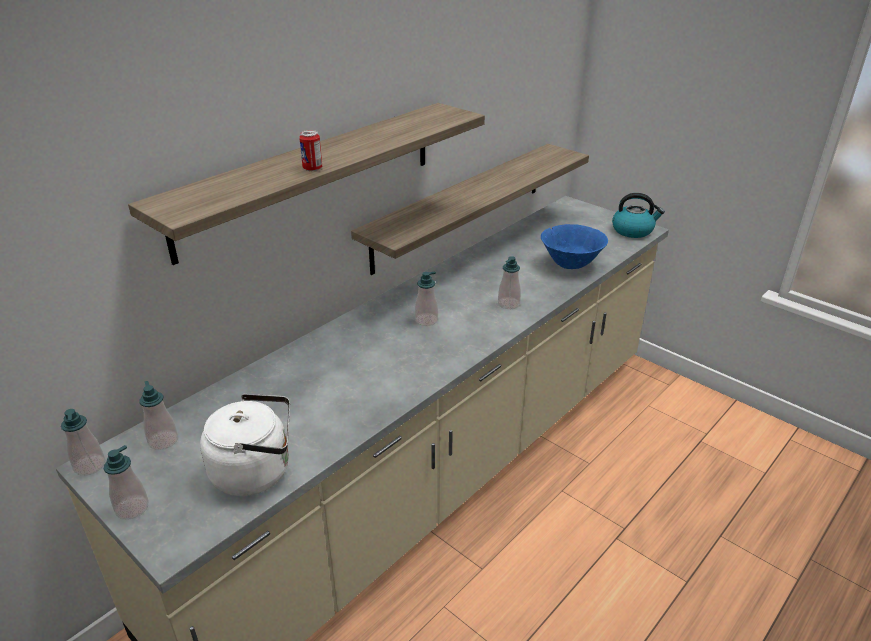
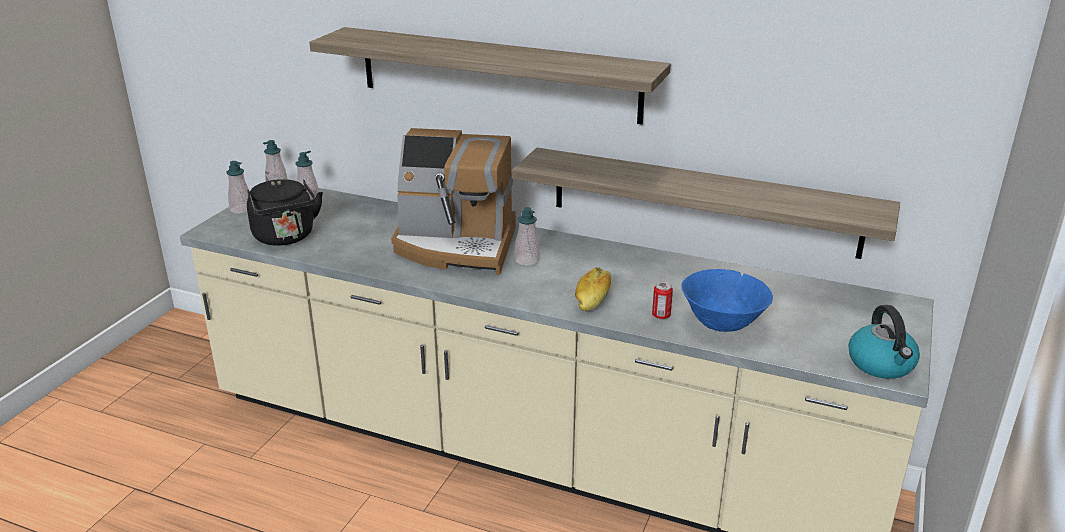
camera: 70 degrees right, 5 degrees down
(256, 471) = (286, 238): white kettle -> black kettle
(312, 168) = (440, 52): can -> can (661, 315)
(370, 352) = (456, 246): none -> coffee machine
(508, 304) = (593, 298): soap dispenser -> bread

